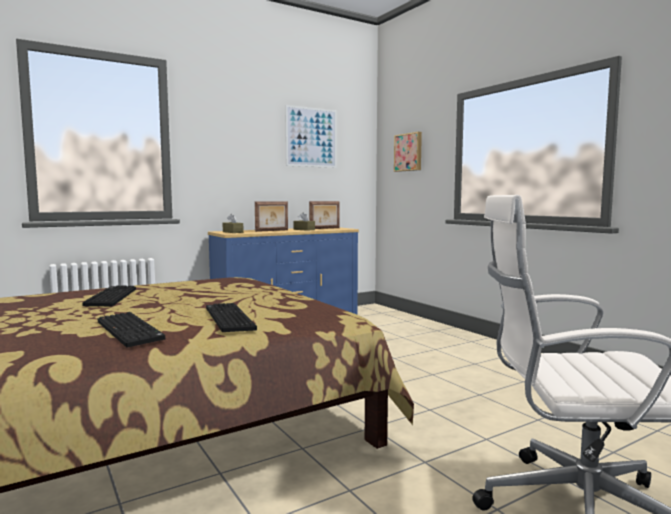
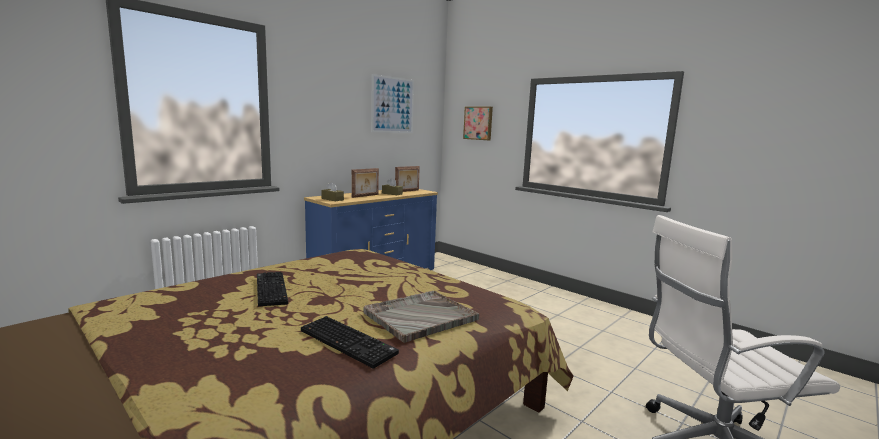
camera: 15 degrees left, 5 degrees up
(227, 319) = (419, 316): keyboard -> grey tray

